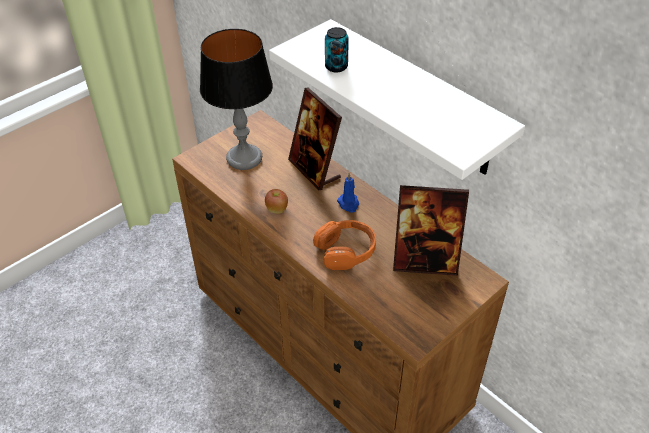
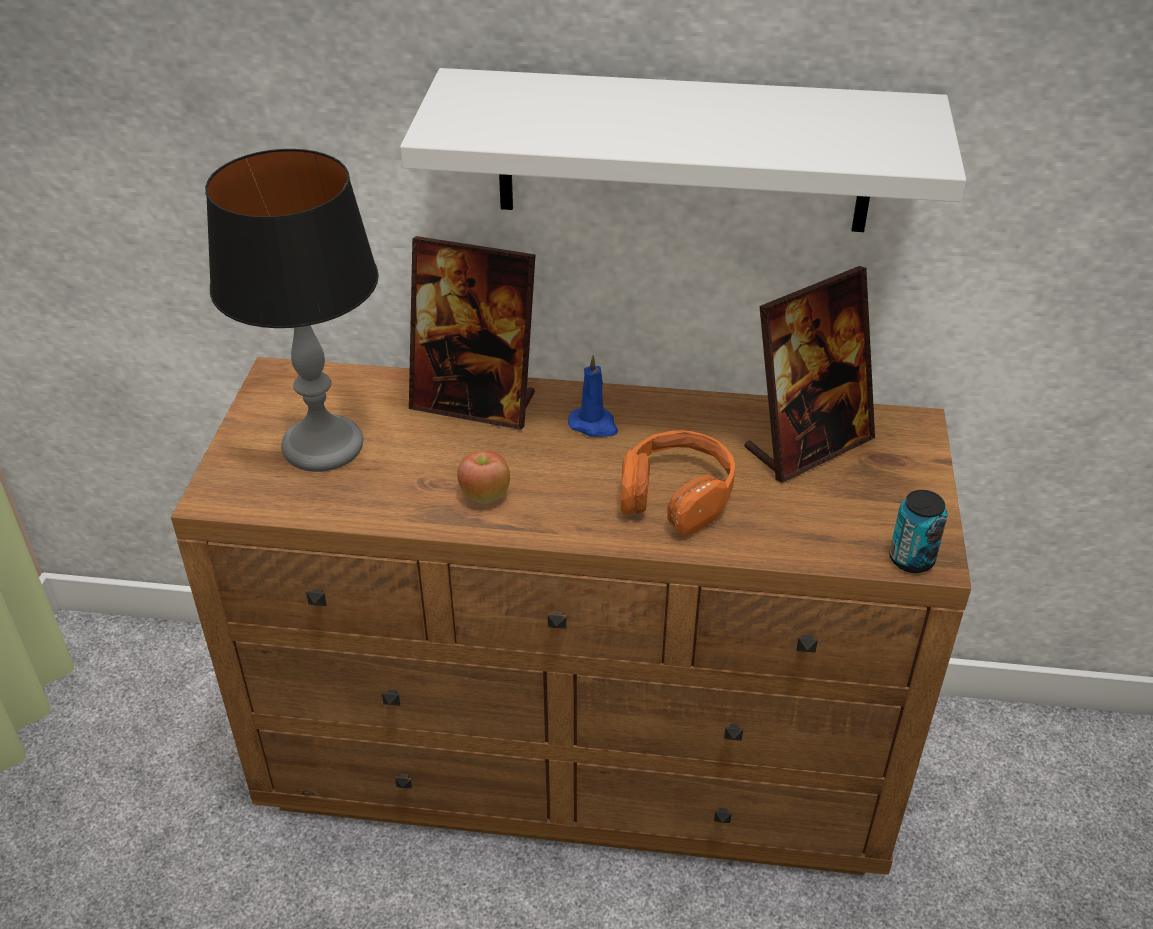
camera: 40 degrees left, 5 degrees down
(336, 67) = (561, 126): can -> can (911, 559)

